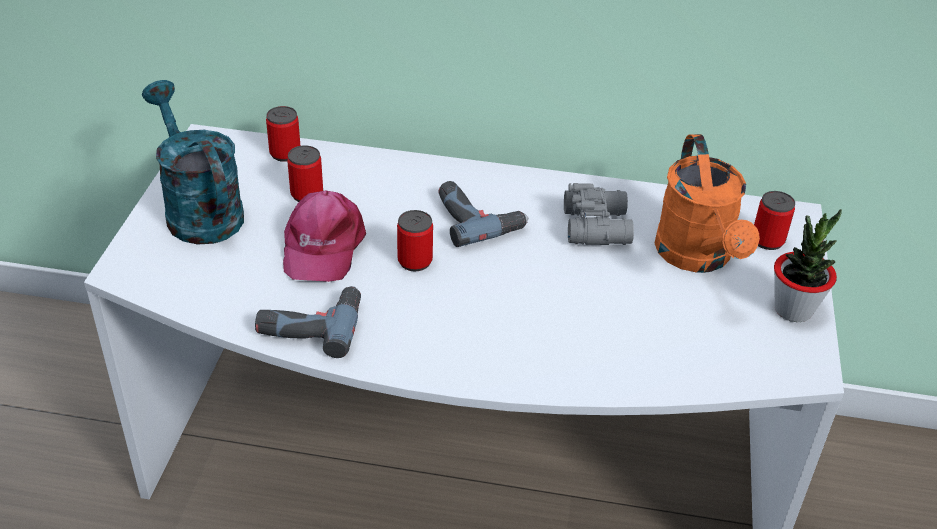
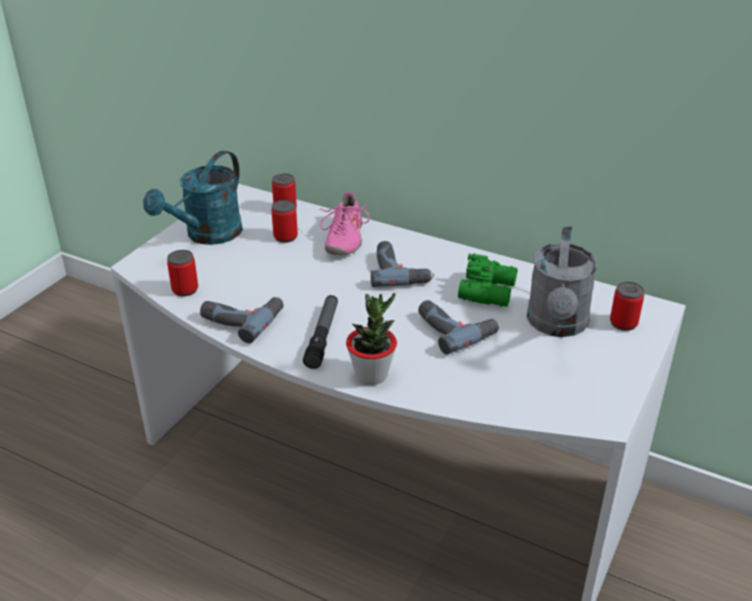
camera: 20 degrees right, 5 degrees down
(198, 210) = (207, 235): turquoise watering can -> turquoise watering can turned 135 degrees counterclockwise
(322, 246) = (277, 271): pink cap -> none
(384, 184) = (344, 239): none -> pink shoe
(415, 261) = (337, 291): can -> can (185, 289)
(428, 328) = (322, 336): none -> flashlight
(584, 285) = (455, 328): none -> power drill
(598, 226) = (489, 291): grey binoculars -> green binoculars
(698, 257) = (557, 325): orange watering can -> grey watering can
(793, 309) = (616, 375): potted plant -> potted plant (371, 375)

